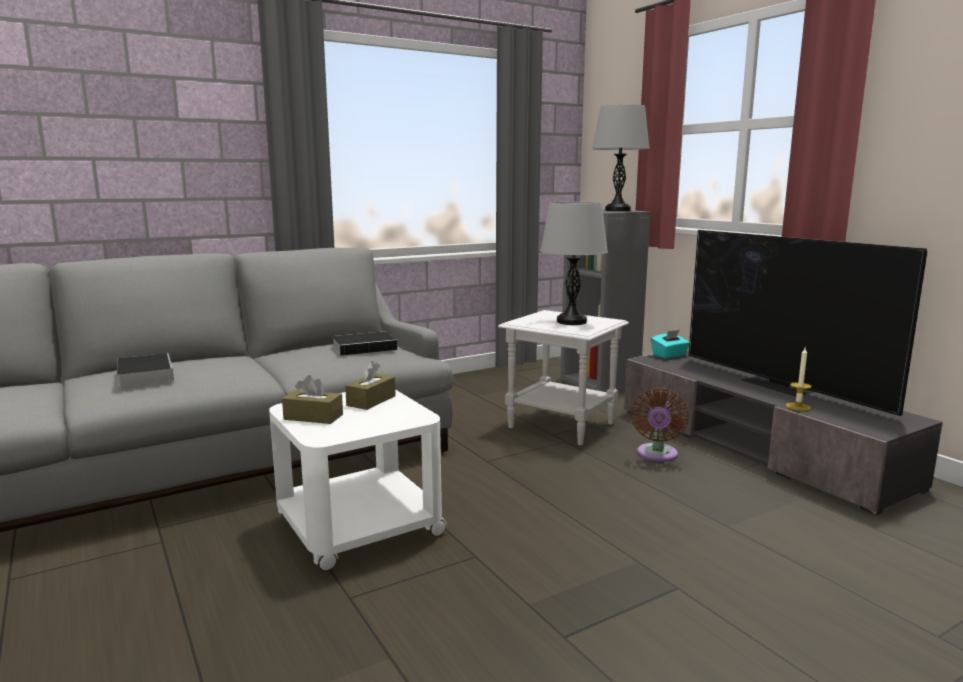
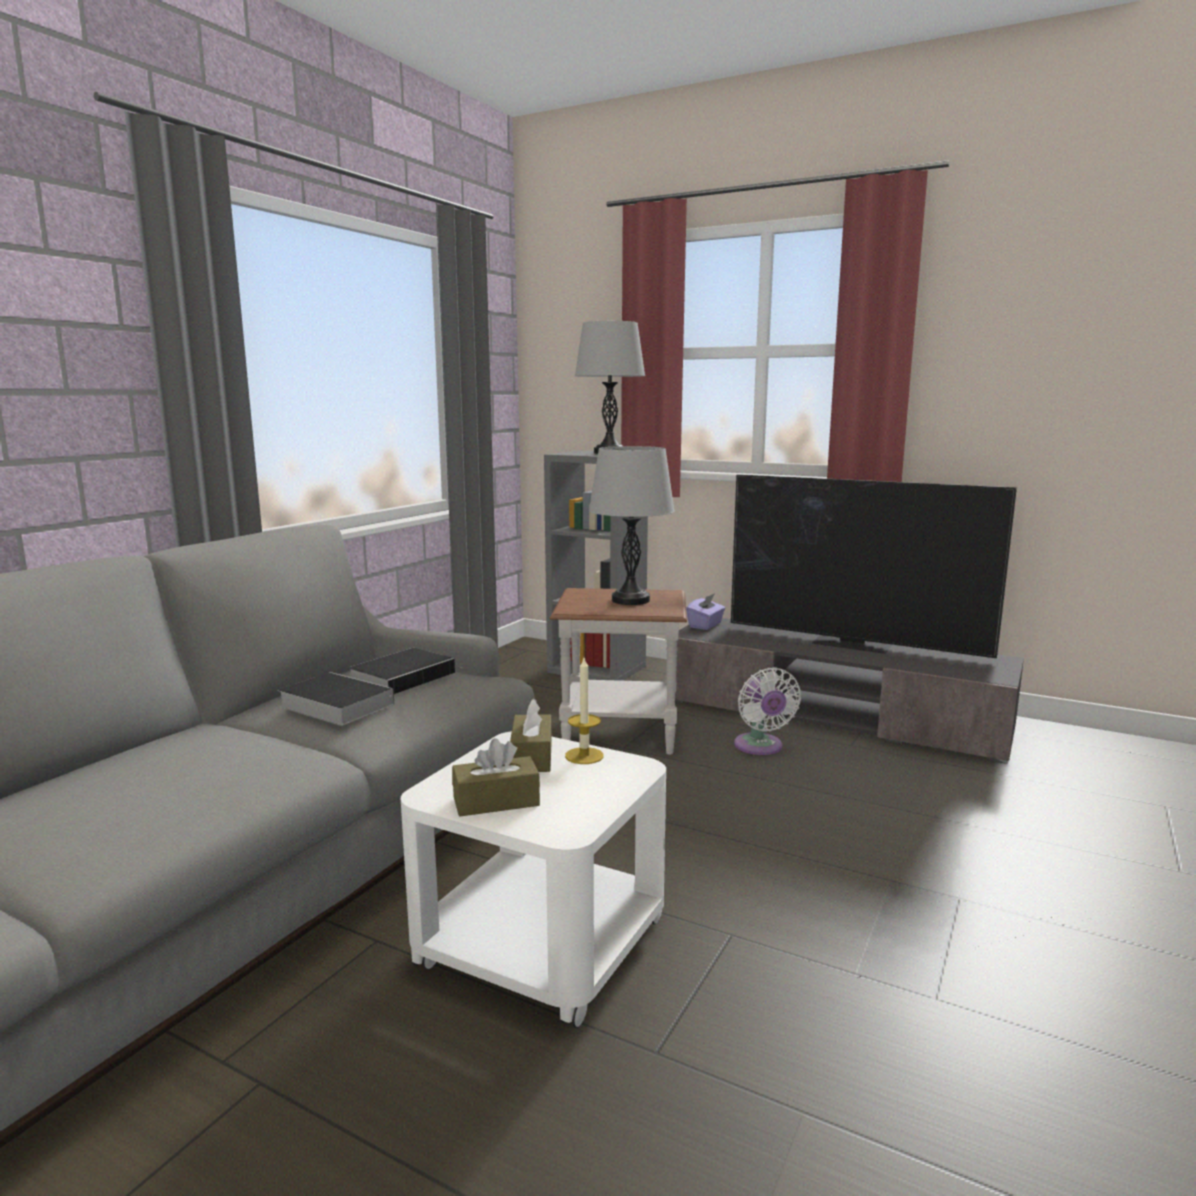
camera: 30 degrees left, 0 degrees up
(145, 374) = (110, 795): book -> book (333, 705)
(562, 425) = (621, 733): white side table -> brown side table
(656, 455) = (760, 747): brown fan -> white fan
(669, 355) = (705, 625): turquoise tissue box -> purple tissue box
(798, 406) = (902, 664): candle -> candle (584, 756)

